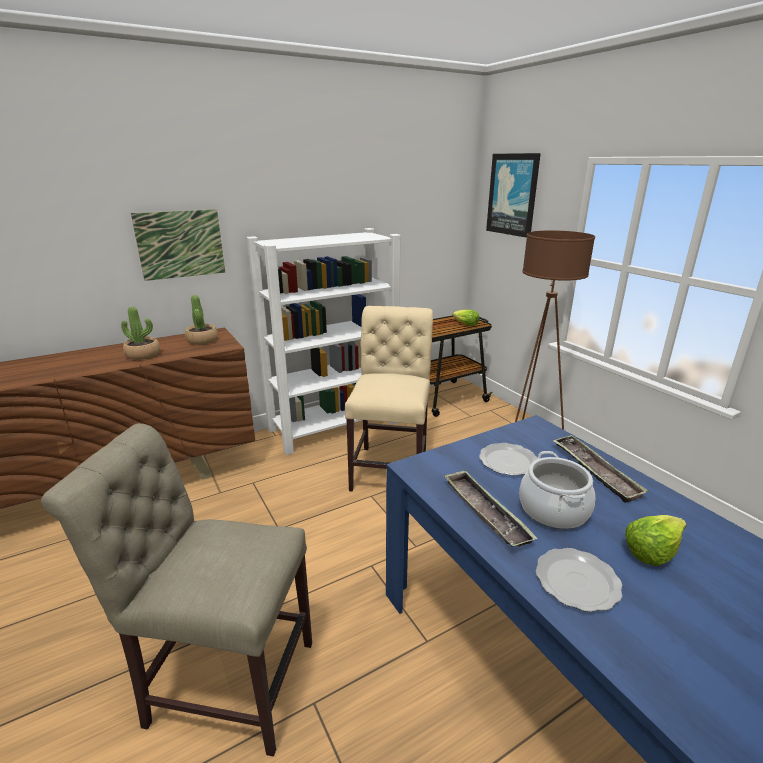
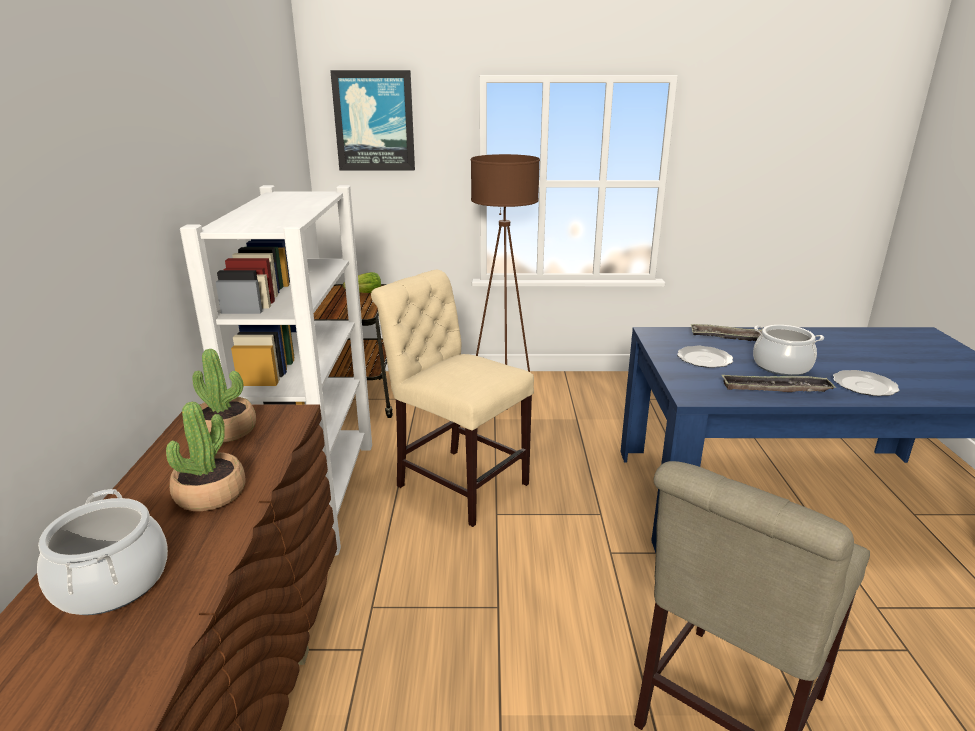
camera: 60 degrees left, 0 degrees up
(75, 360) = (111, 582): none -> cooking pot
(180, 244) = (112, 265): picture -> none
(651, 550) = (836, 356): lettuce -> none

